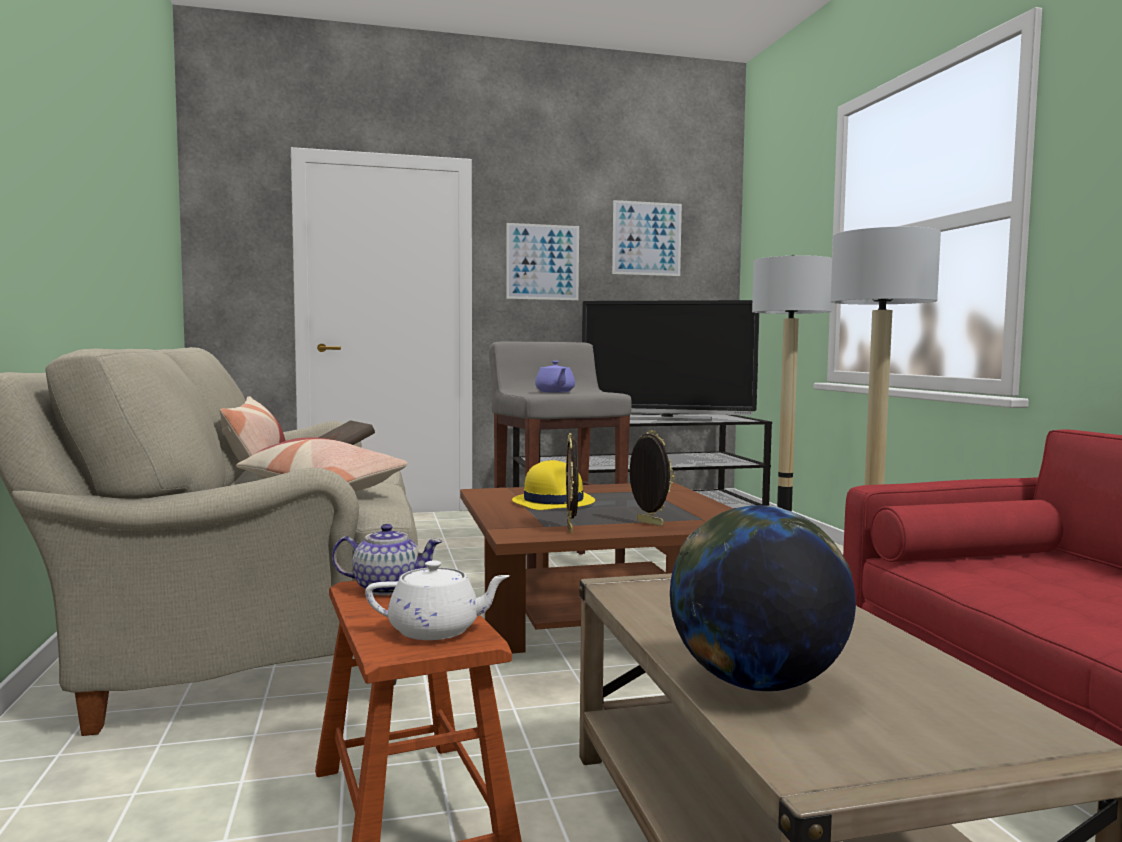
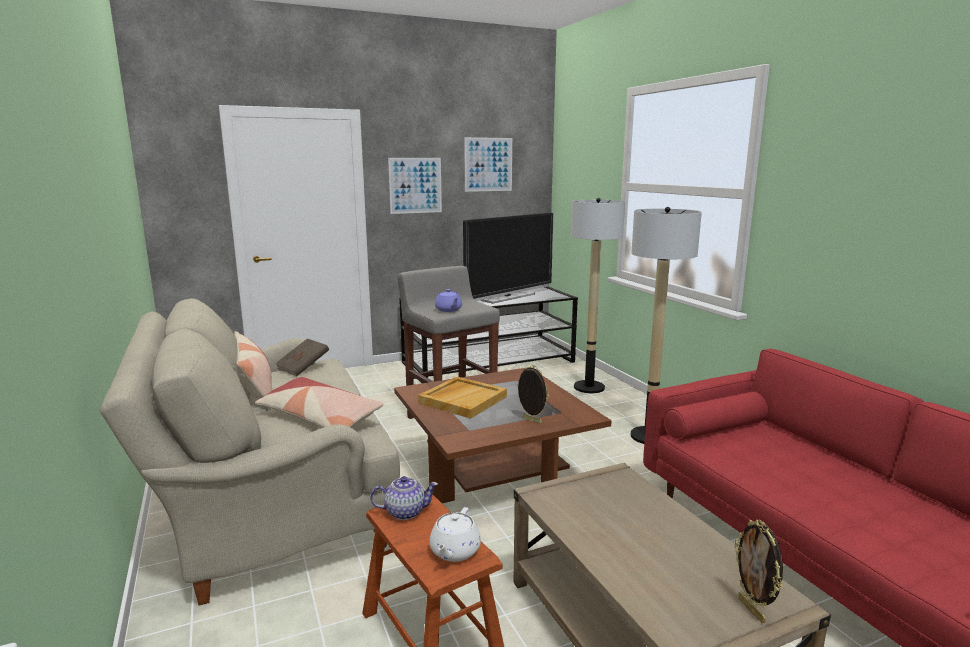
camera: 10 degrees left, 10 degrees up
(436, 630) = (454, 551): white teapot -> white teapot turned 120 degrees clockwise
(553, 502) = (463, 399): yellow hat -> beige tray
(571, 529) = (487, 432): picture frame -> picture frame (752, 610)
(667, 419) = (507, 297): television -> television turned 45 degrees counterclockwise
(756, 684) = (640, 578): globe -> none

